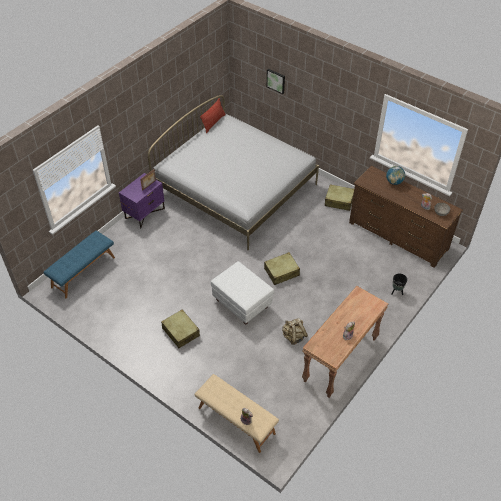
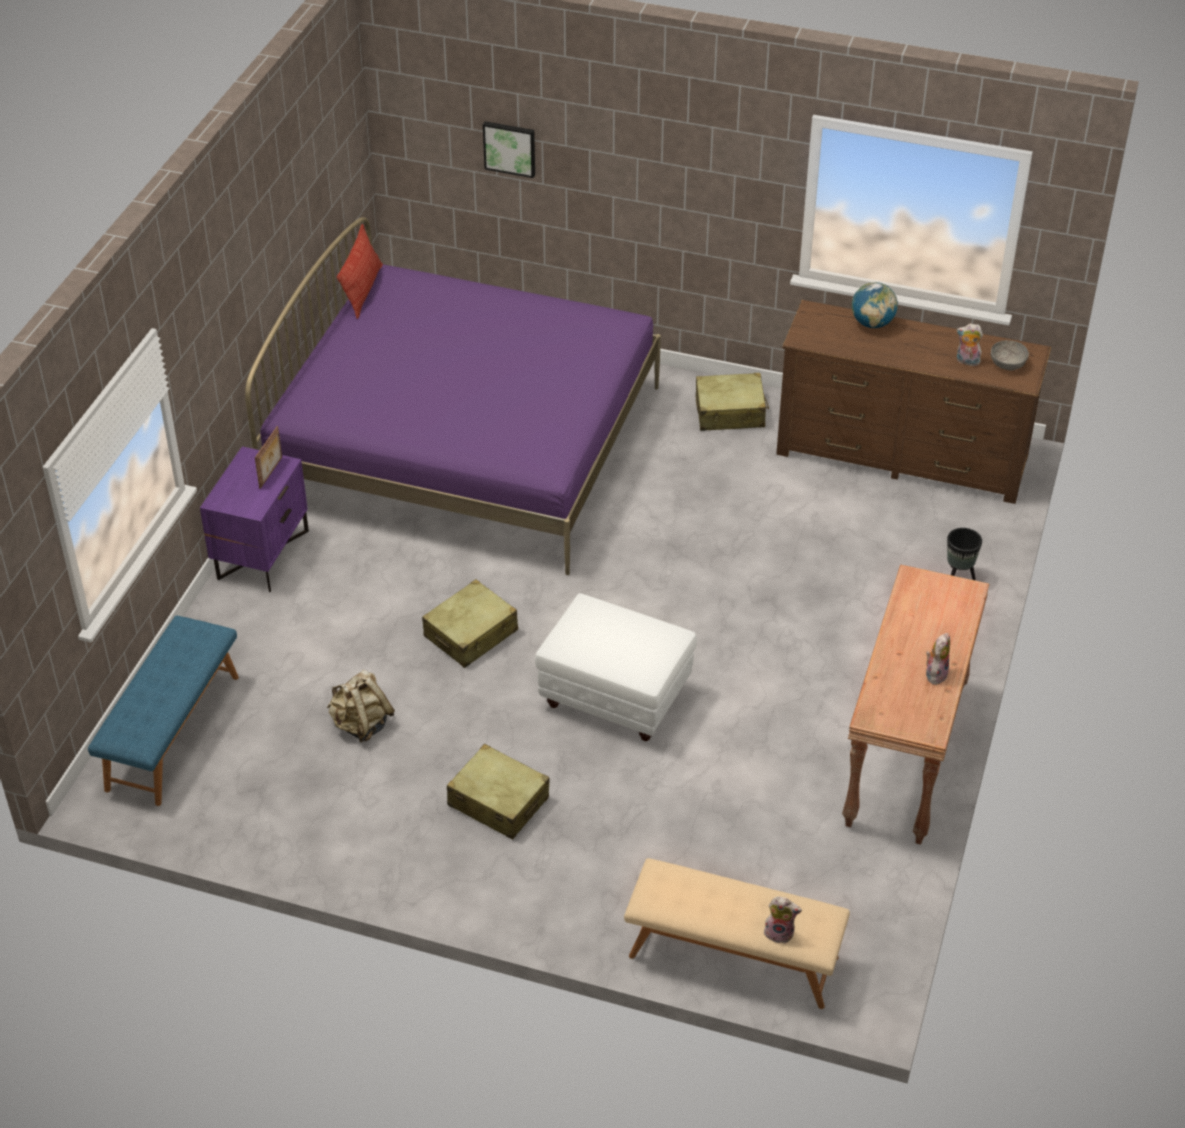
camera: 20 degrees left, 5 degrees down
(235, 189) = (465, 444): white bed -> purple bed
(281, 272) = (674, 603): beige suitcase -> beige suitcase (471, 634)
(293, 337) = (774, 736): beige backpack -> beige backpack (361, 725)

